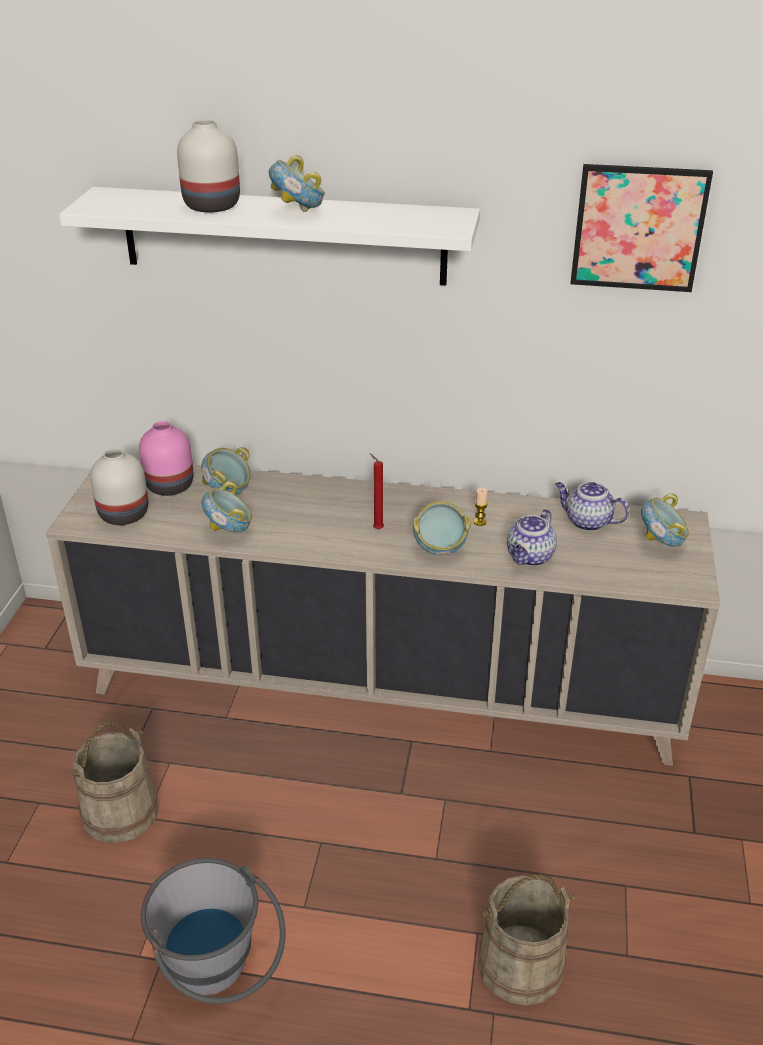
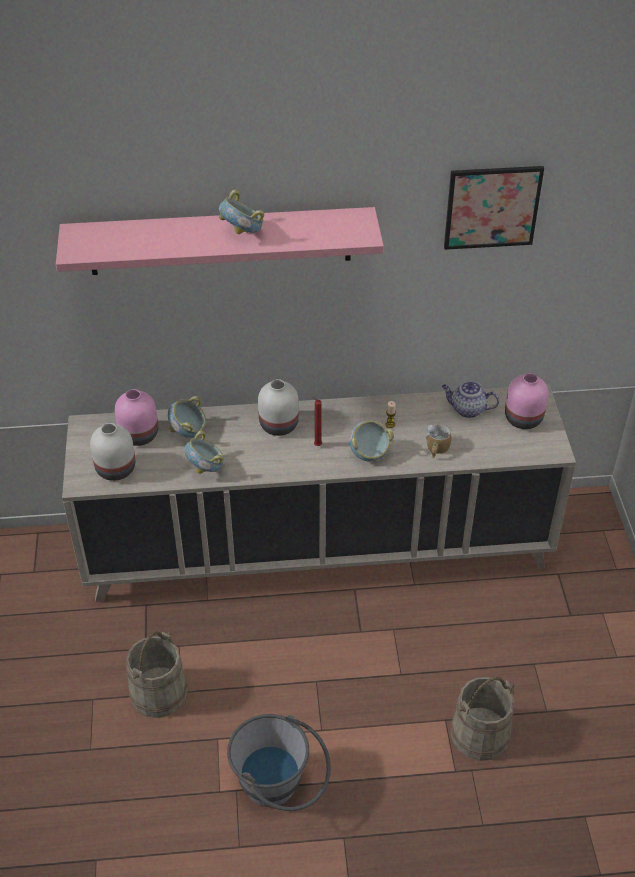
camera: 15 degrees left, 10 degrees up
(213, 206) = (172, 235): white vase -> white vase (280, 425)
(283, 236) = (220, 241): white shelf -> pink shelf
(530, 557) = (436, 449): teapot -> mug
(661, 543) = (524, 419): bowl -> pink vase

